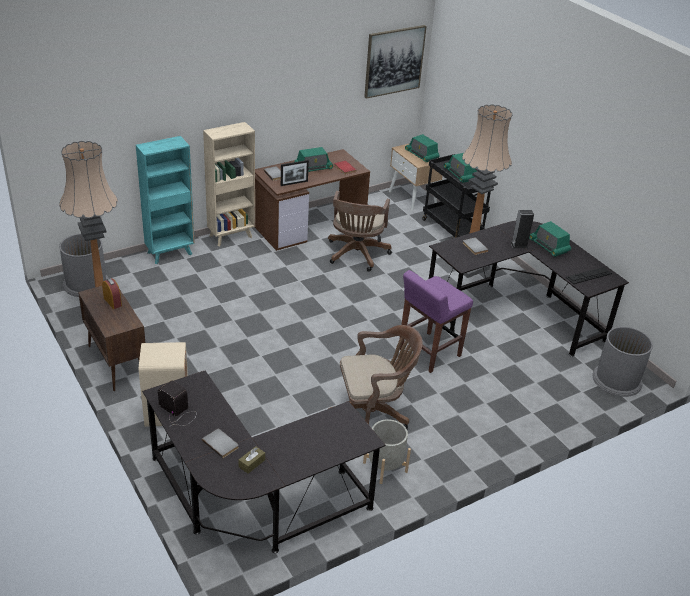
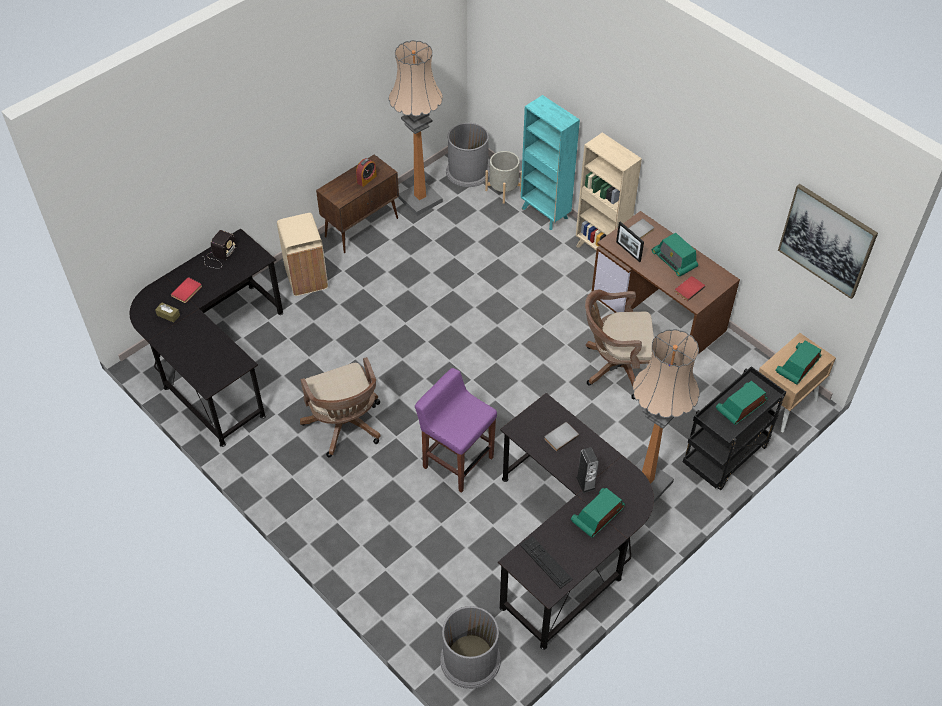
camera: 80 degrees right, 15 degrees up
(221, 443) = (187, 291): grey book -> red book
(385, 467) = (275, 448): grey planter -> grey planter (503, 190)

